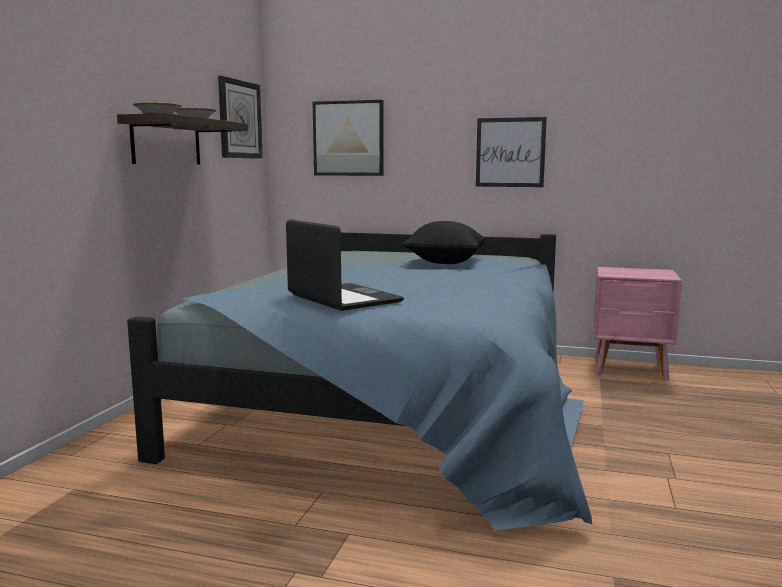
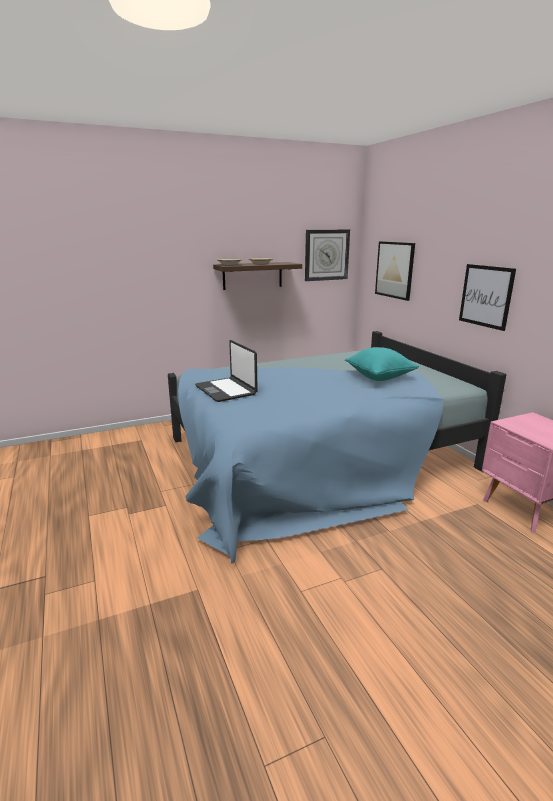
camera: 50 degrees right, 10 degrees up
(342, 299) = (226, 390): laptop -> laptop turned 135 degrees clockwise
(445, 262) = (379, 377): black pillow -> turquoise pillow

